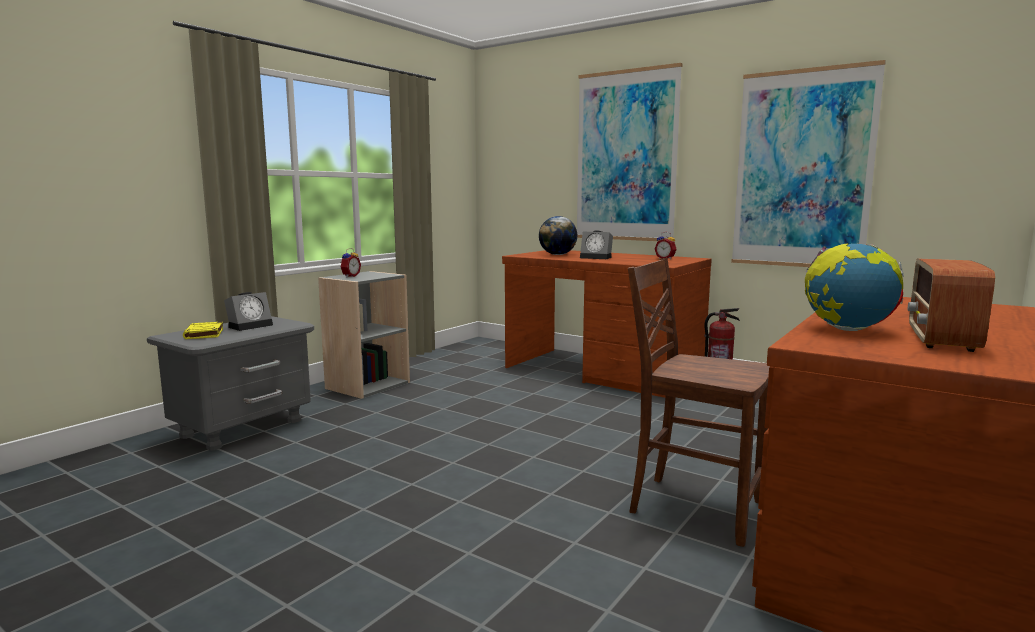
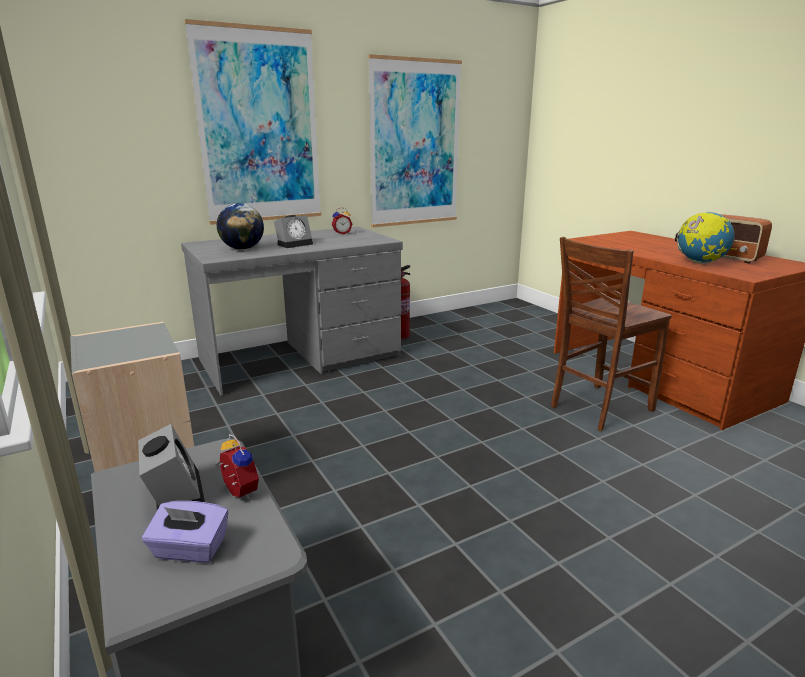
camera: 65 degrees left, 10 degrees up
(204, 334) = (190, 550): yellow book -> purple tissue box
(350, 276) = (110, 351): alarm clock -> alarm clock (237, 493)
(602, 372) = (301, 358): brown desk -> grey desk

